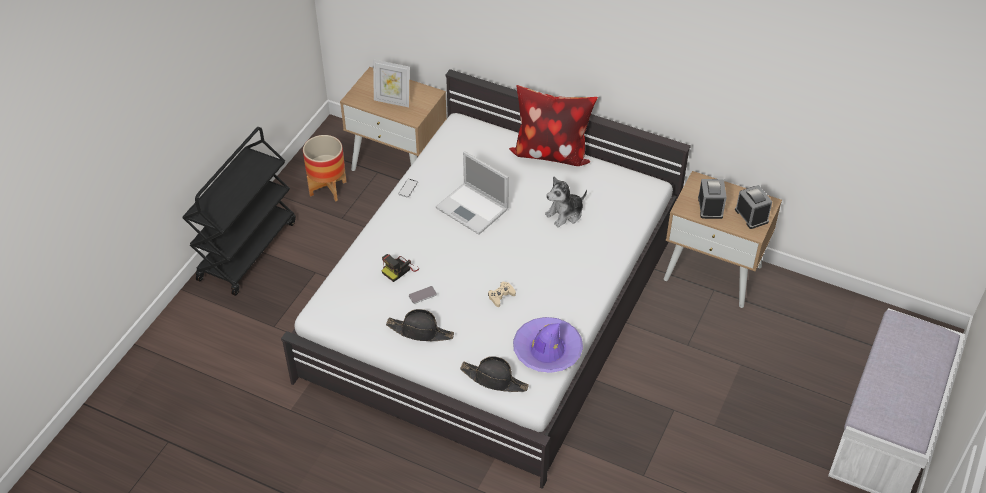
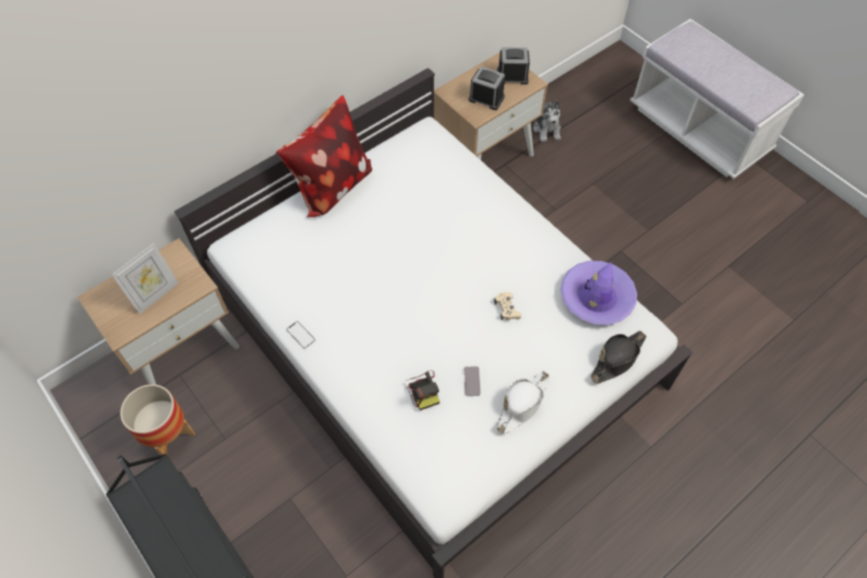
camera: 65 degrees left, 10 degrees up
(420, 332) = (522, 404): black hat -> white hat
(473, 209) = (371, 285): laptop -> none
(565, 214) = (424, 210): plush toy -> plush toy (547, 129)

